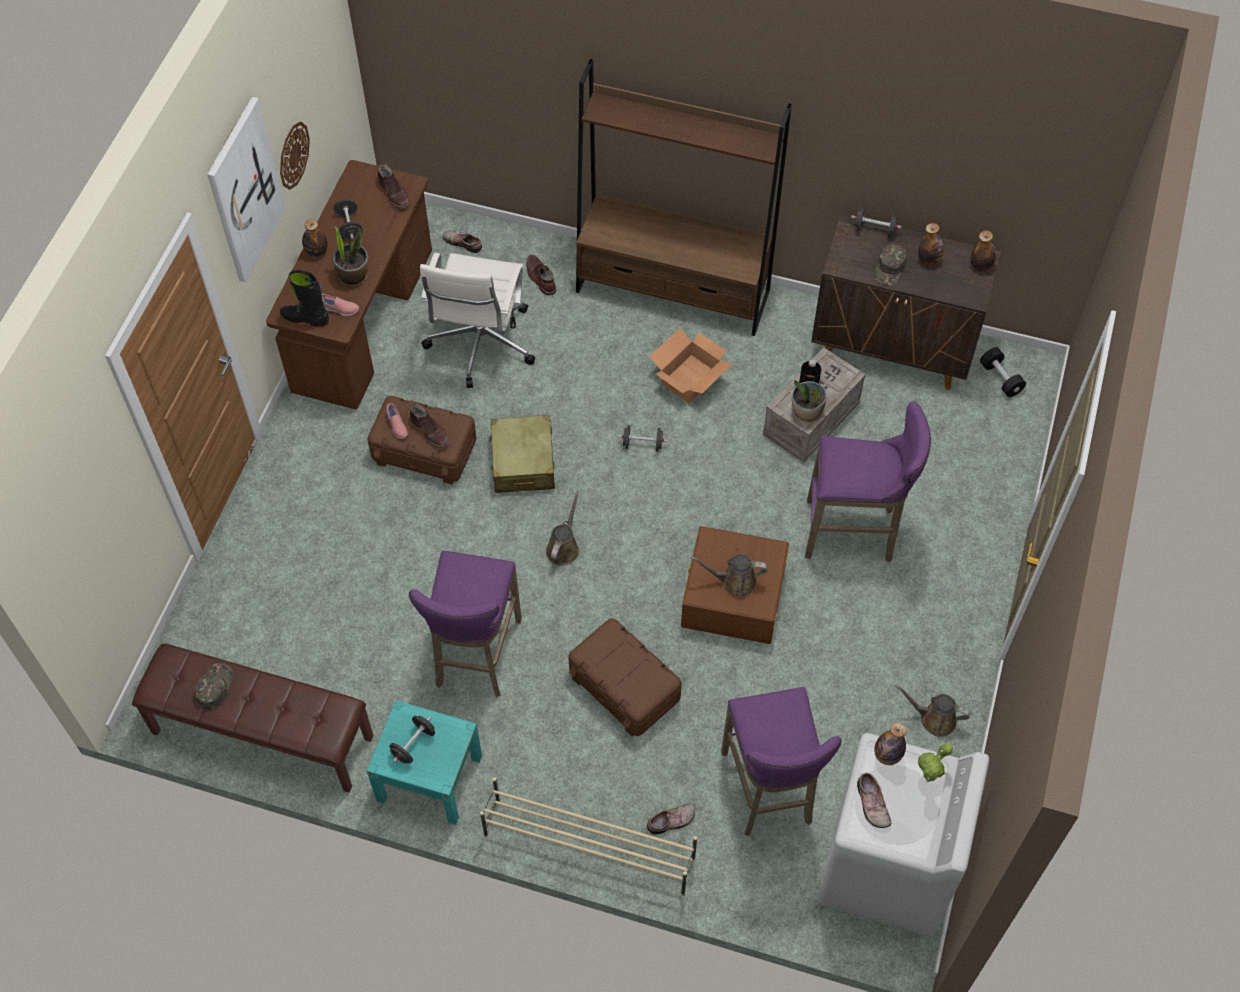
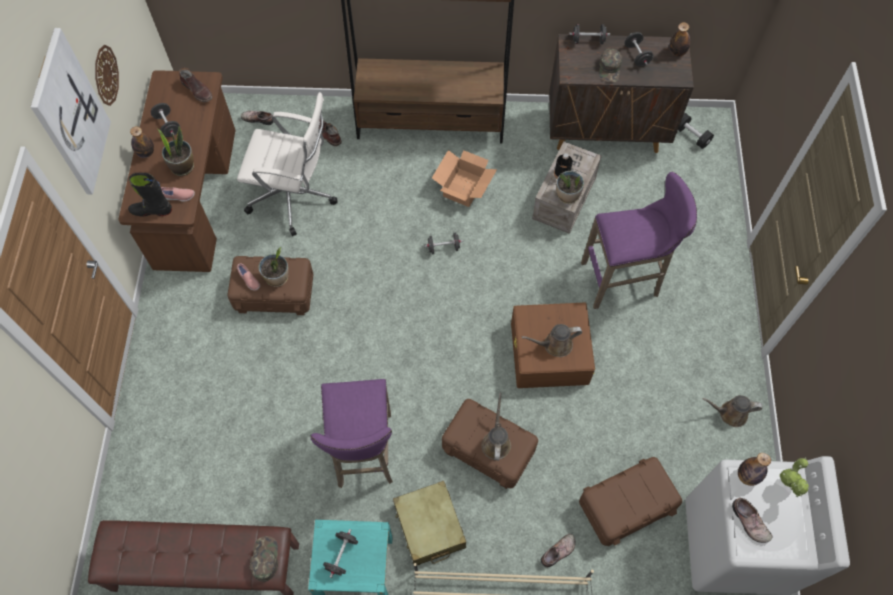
camera: 15 degrees left, 5 degrees up
(214, 686) = (157, 549): green cap -> green cap (264, 559)
(430, 430) = (277, 278): brown boot -> potted plant
(480, 344) = (294, 196): white office chair -> white office chair turned 75 degrees counterclockwise
(523, 462) = (355, 284): beige suitcase -> beige suitcase (429, 526)
(563, 547) = (407, 346): brown watering can -> brown watering can (496, 441)
(769, 792) = (626, 506): purple stool -> brown storage box
(928, 260) = (637, 55): bottle -> black dumbbell

